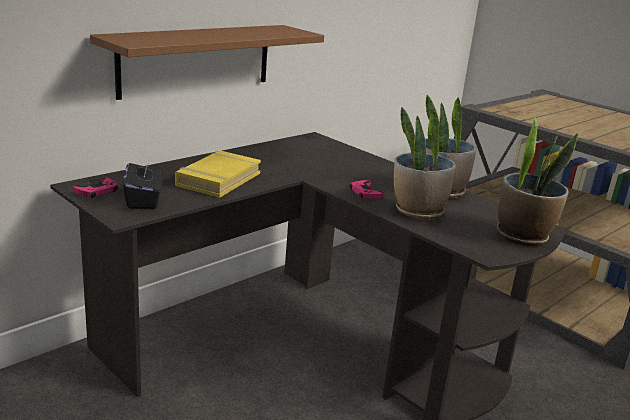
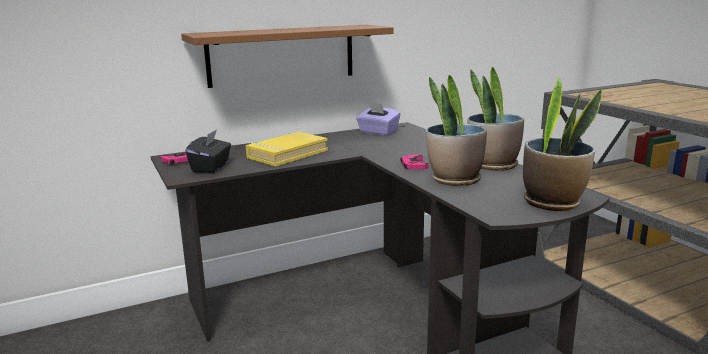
camera: 20 degrees right, 5 degrees down
(294, 147) = (378, 132): none -> purple tissue box

